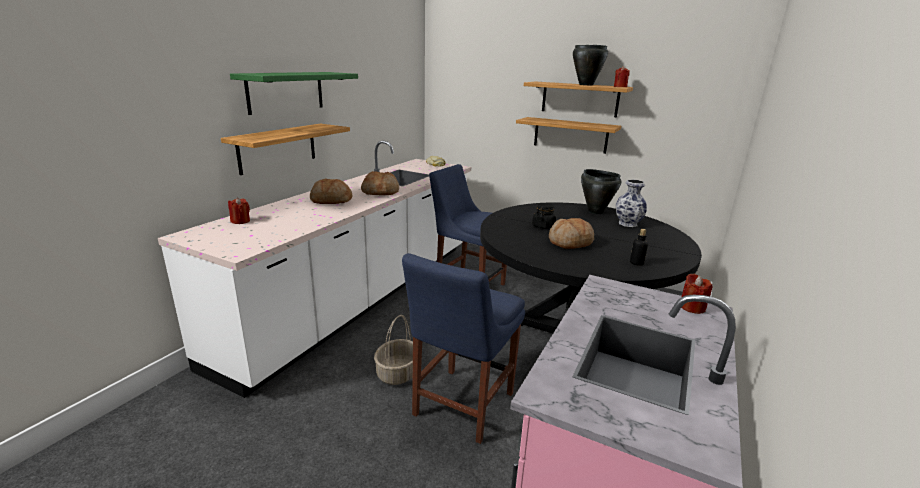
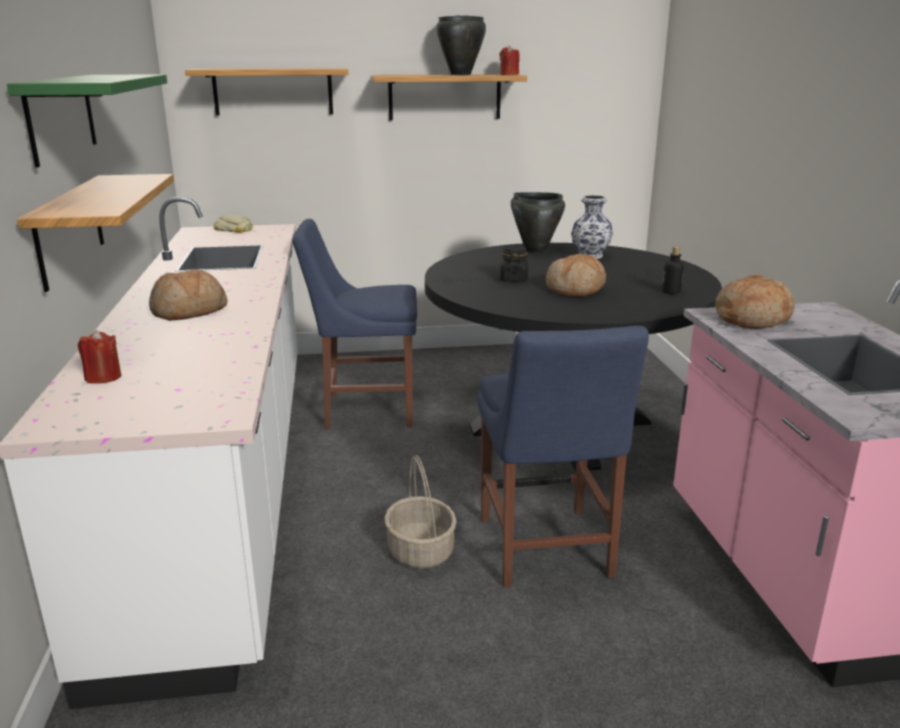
camera: 35 degrees left, 0 degrees up
(381, 192) = (241, 282): bread -> bread (751, 318)
(570, 135) = (437, 152): shelf -> shelf (273, 91)
(692, 307) = (811, 310): red candle -> none

